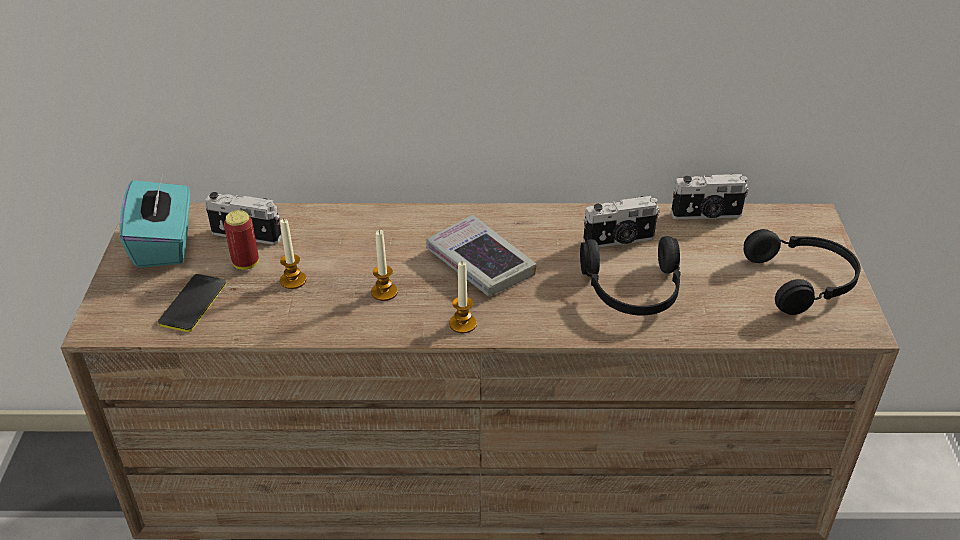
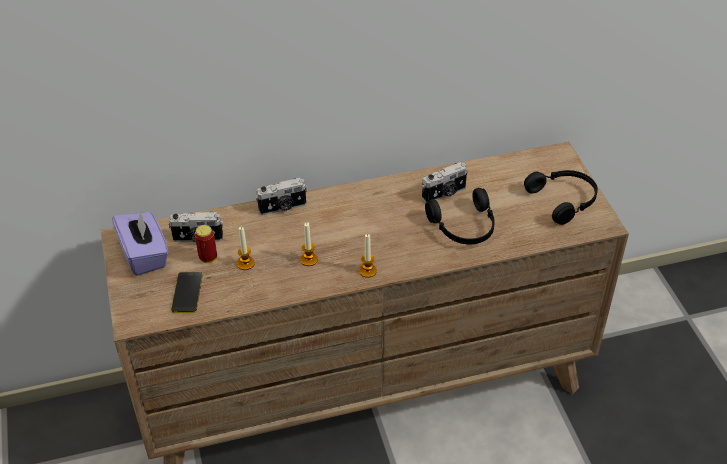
camera: 15 degrees left, 5 degrees up
(164, 244) = (144, 255): turquoise tissue box -> purple tissue box
(480, 263) = (362, 227): book -> none
(706, 215) = (493, 165): camera -> camera (283, 208)

